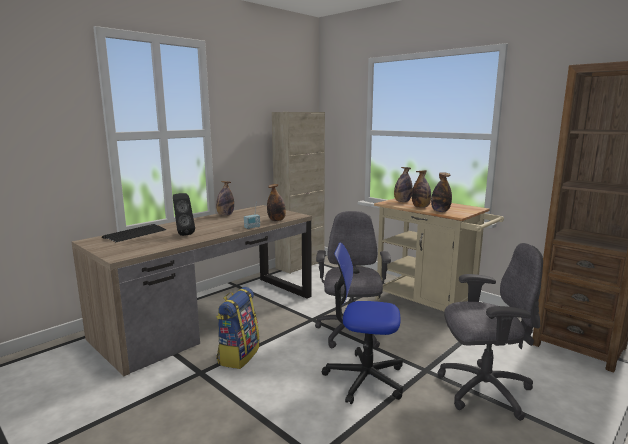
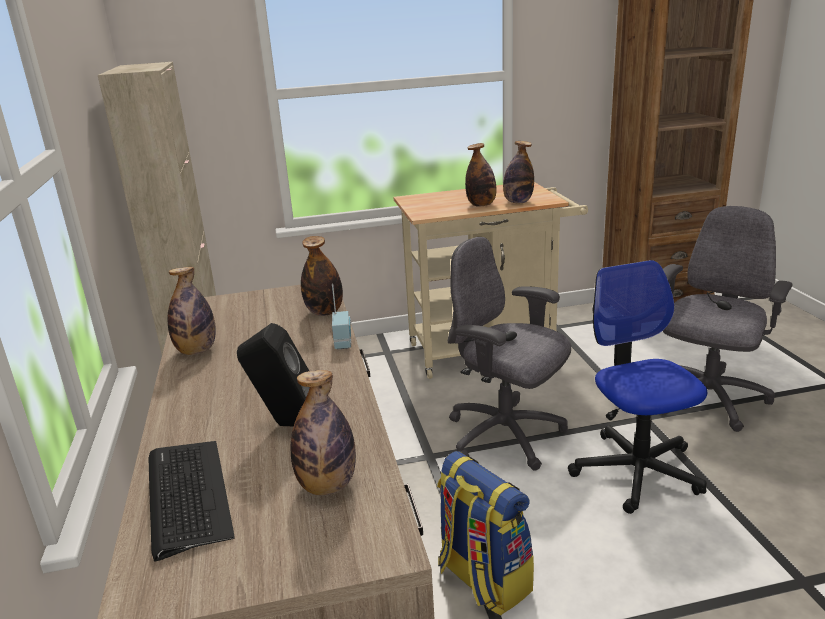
camera: 55 degrees left, 10 degrees up
(364, 378) = (636, 471): office chair -> office chair turned 120 degrees clockwise
(402, 202) = (432, 205): bottle -> bottle (327, 486)

